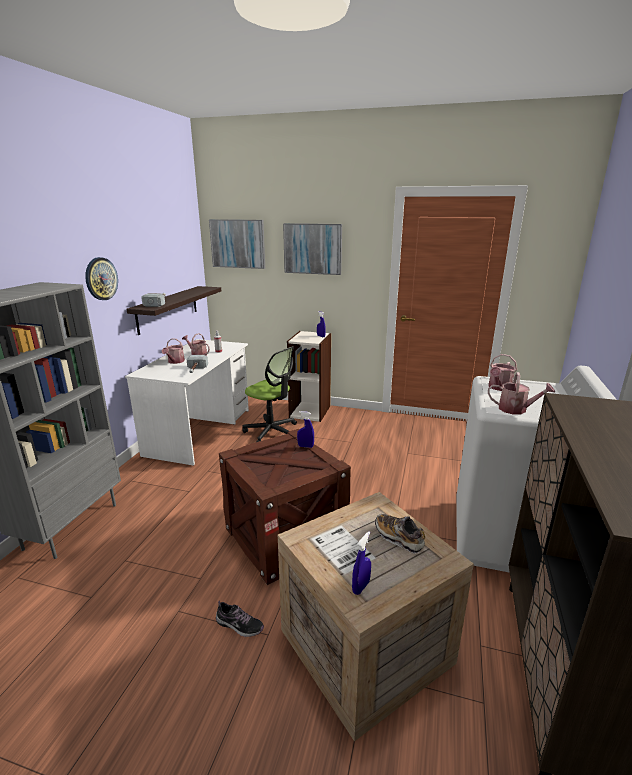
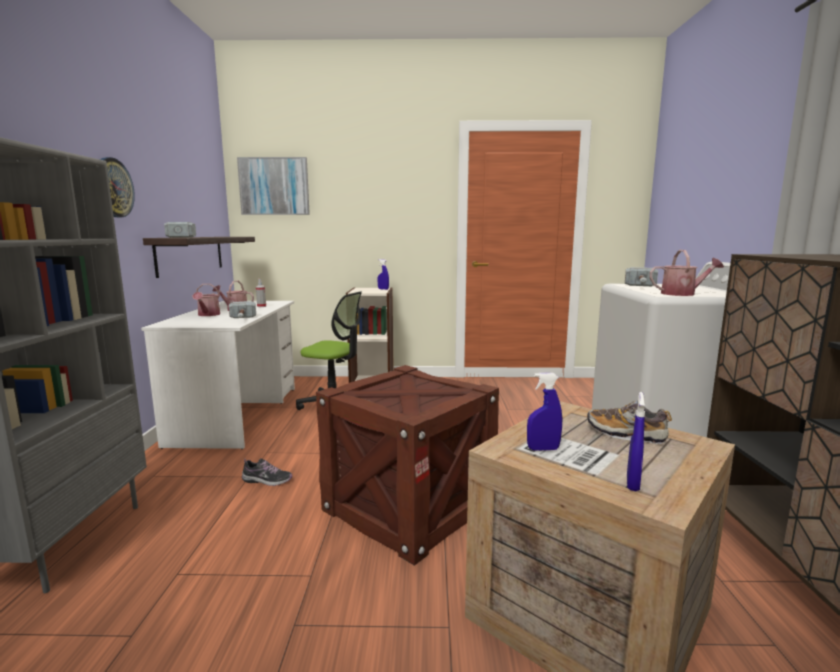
camera: 15 degrees left, 10 degrees down
(239, 625) = (400, 624): shoe -> shoe (267, 480)
(305, 446) = (427, 378): blue spray bottle -> blue spray bottle (543, 449)
(313, 249) = (367, 190): picture -> none
(499, 388) = (640, 287): watering can -> hammer

